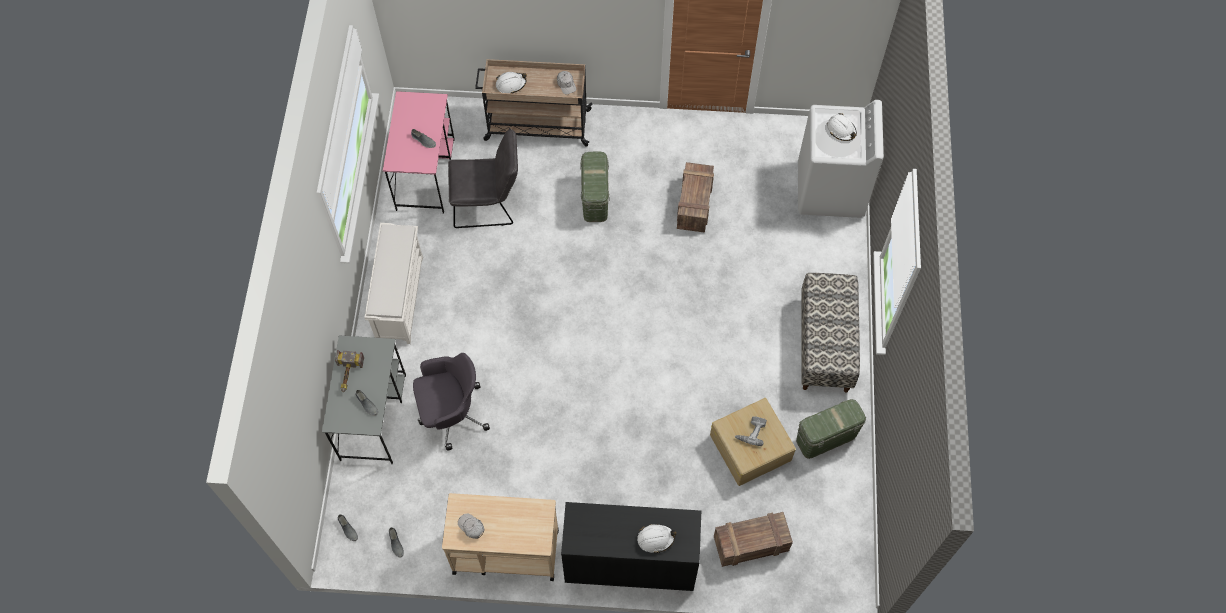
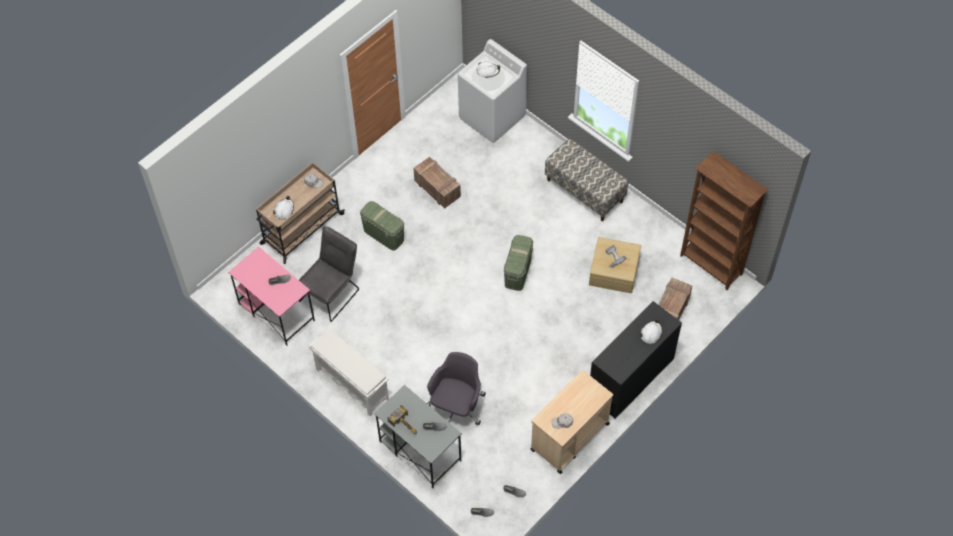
camera: 50 degrees left, 5 degrees down
(826, 437) = (640, 231): green storage box -> green storage box (517, 272)
(851, 545) = (711, 266): none -> brown bookcase

